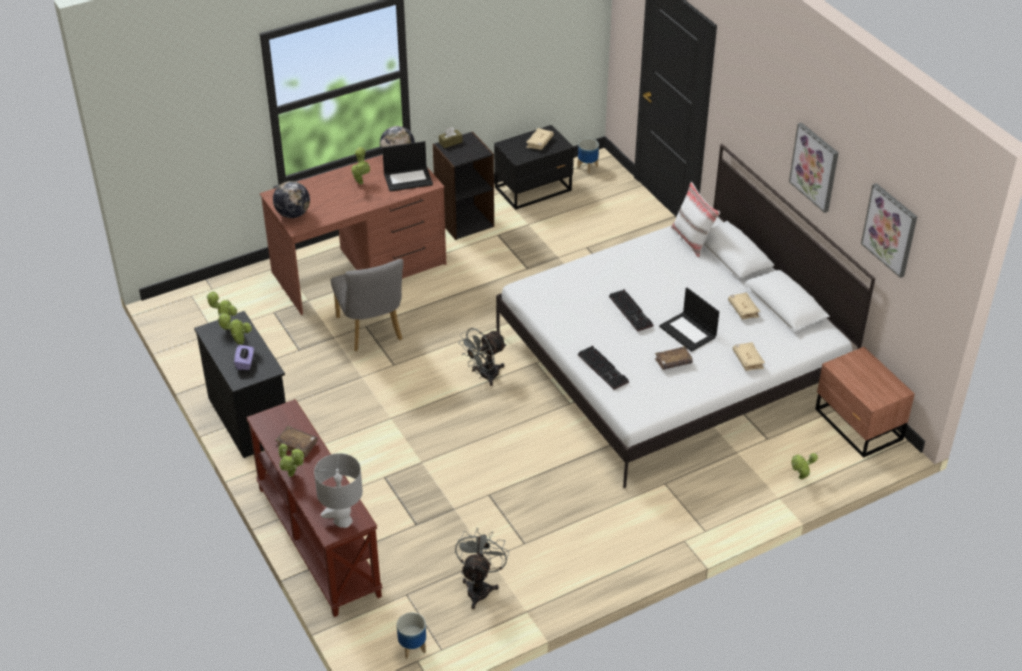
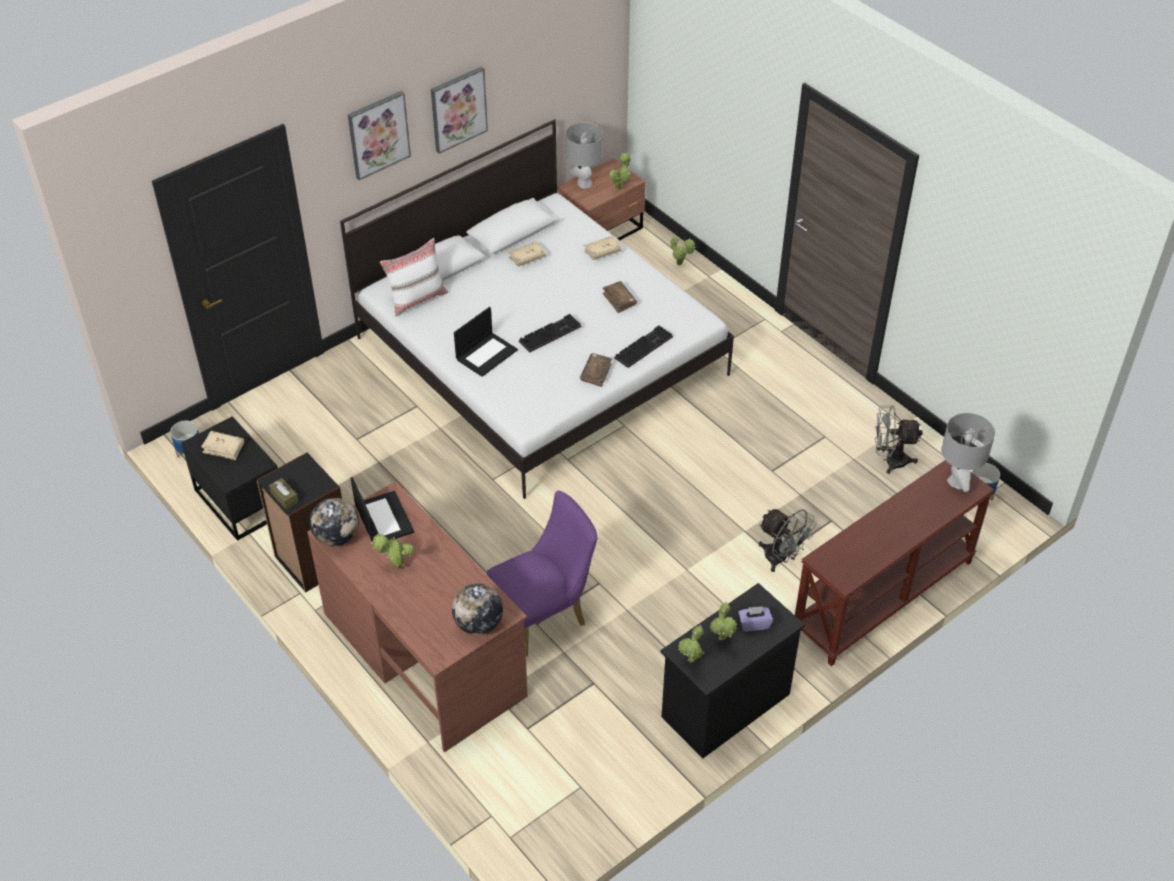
camera: 100 degrees left, 5 degrees up
(292, 475) = (915, 534): potted plant -> potted plant (620, 188)
(297, 444) = (870, 541): brown book -> brown book (596, 373)
(371, 332) = (545, 615): grey chair -> purple chair
(484, 376) = (598, 499): grey fan -> grey fan (781, 559)
(688, 332) = (571, 292): laptop -> laptop (486, 354)
(868, 365) = (584, 183): none -> grey table lamp
(890, 229) = (553, 65): picture -> picture (378, 134)

